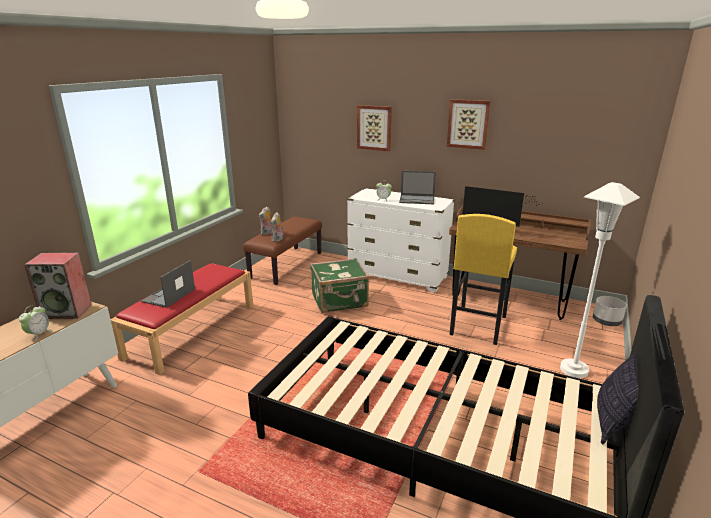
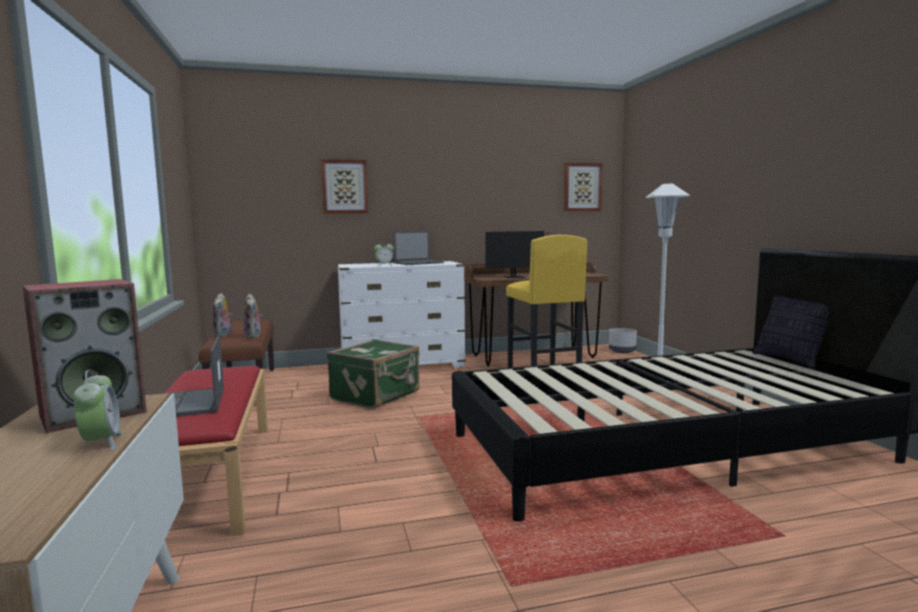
camera: 40 degrees left, 15 degrees down
(468, 124) = (456, 176): picture -> picture (582, 187)

